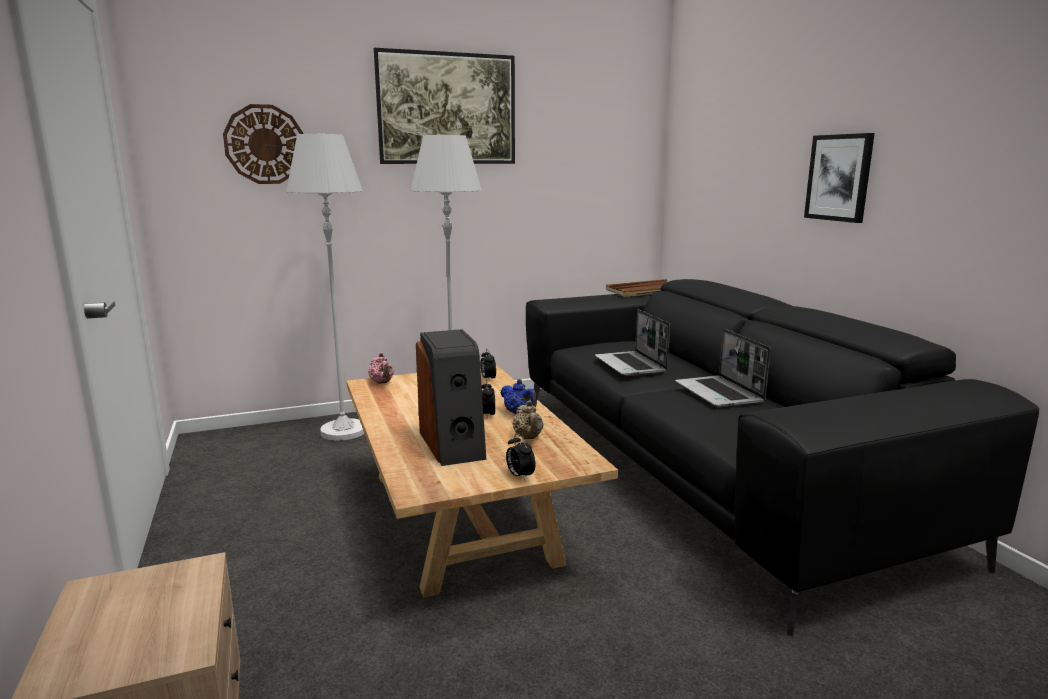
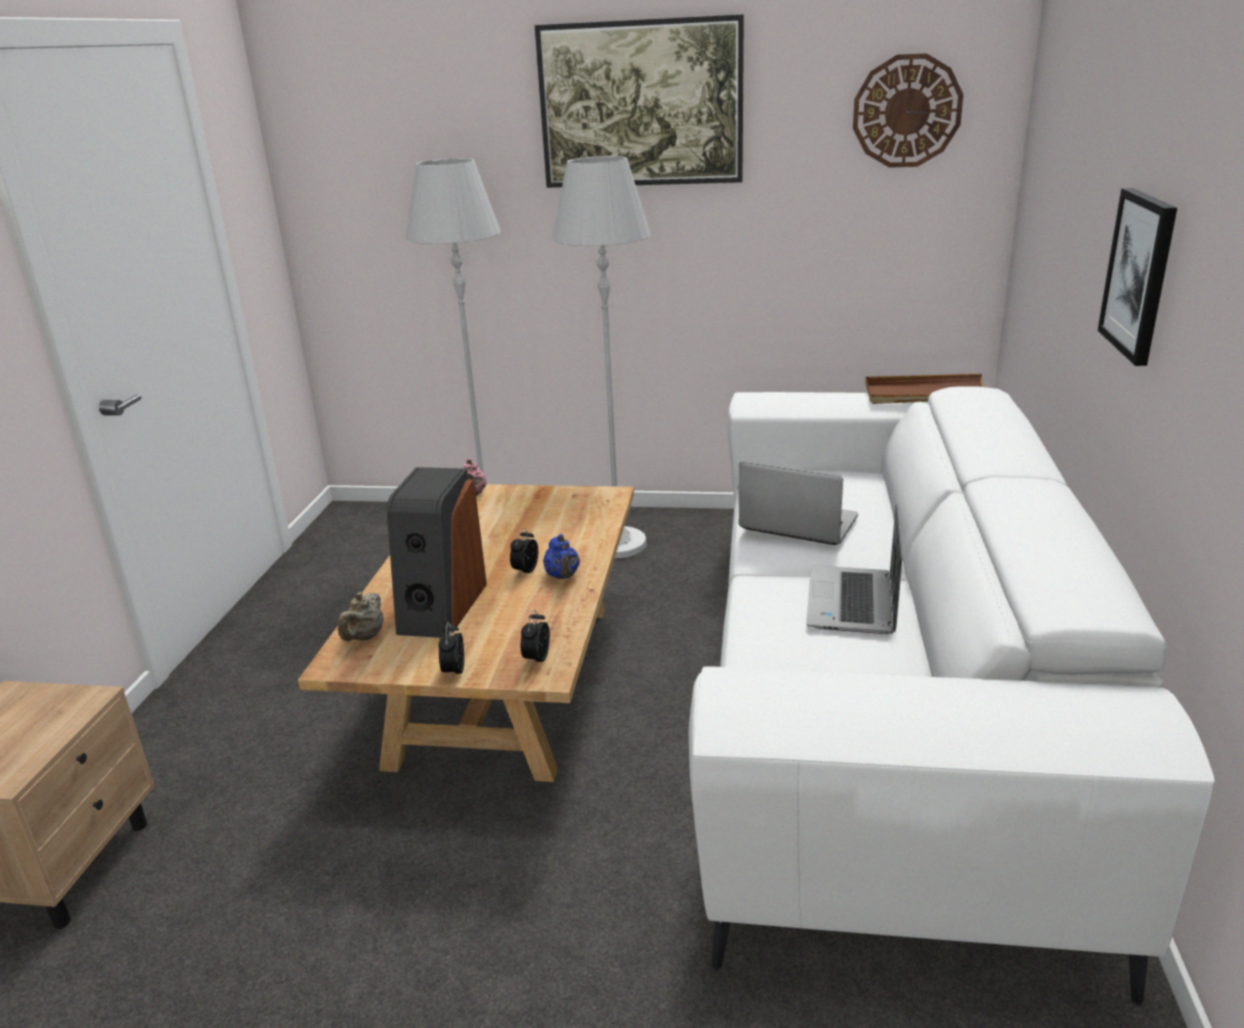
camera: 30 degrees right, 10 degrees up
(265, 144) = (406, 166): wall clock -> wall clock (907, 111)
(488, 379) = (593, 511): alarm clock -> alarm clock (536, 659)
(528, 438) = (528, 618): beige teapot -> beige teapot (365, 637)
(631, 365) = (796, 524): laptop -> laptop turned 105 degrees clockwise
(704, 467) = (876, 694): black sofa -> white sofa

